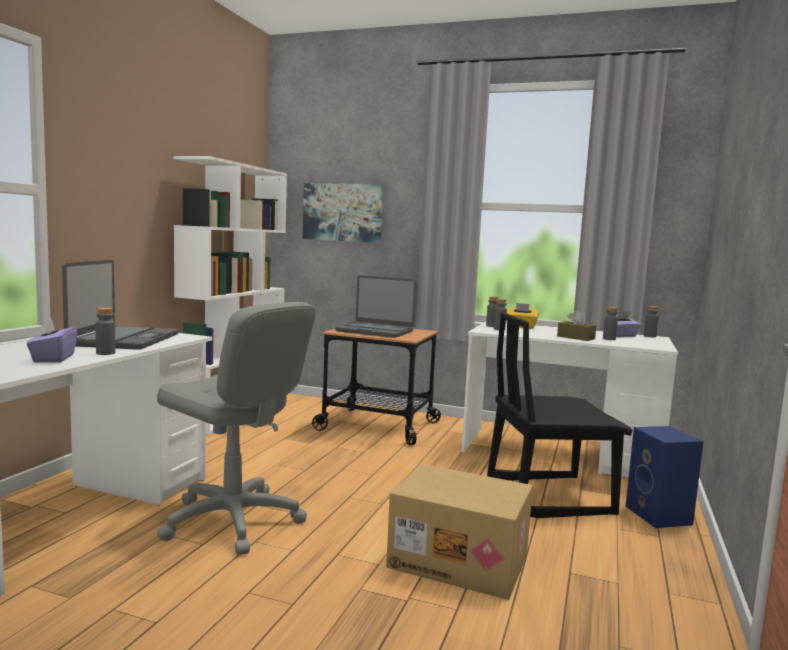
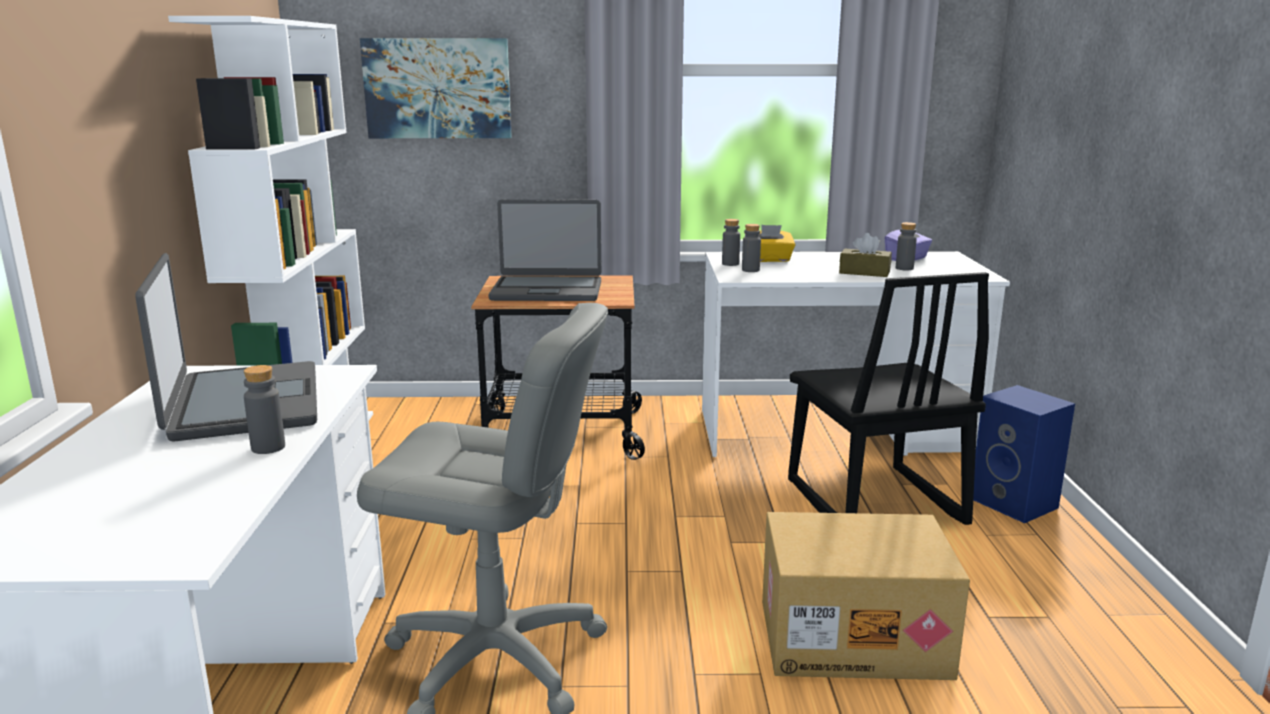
camera: 20 degrees left, 10 degrees up
(53, 359) = (198, 484): purple tissue box -> none
(548, 495) = (872, 503): black chair -> black chair turned 75 degrees counterclockwise
(649, 336) = (938, 254): grey bottle -> none

